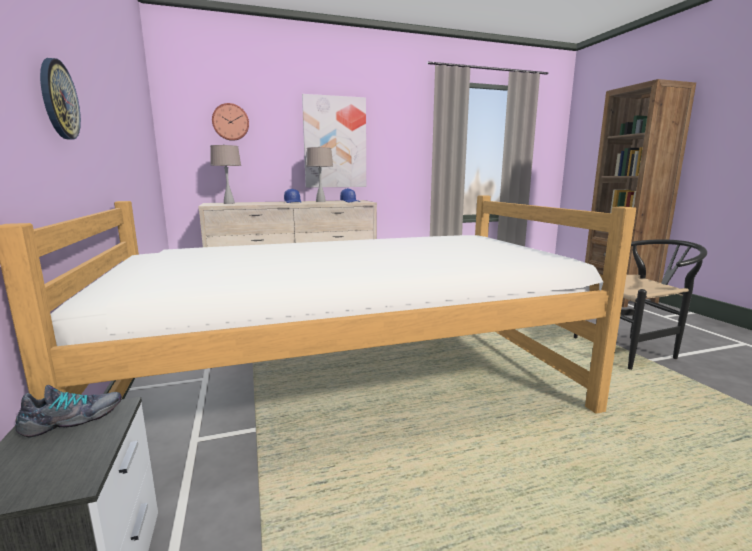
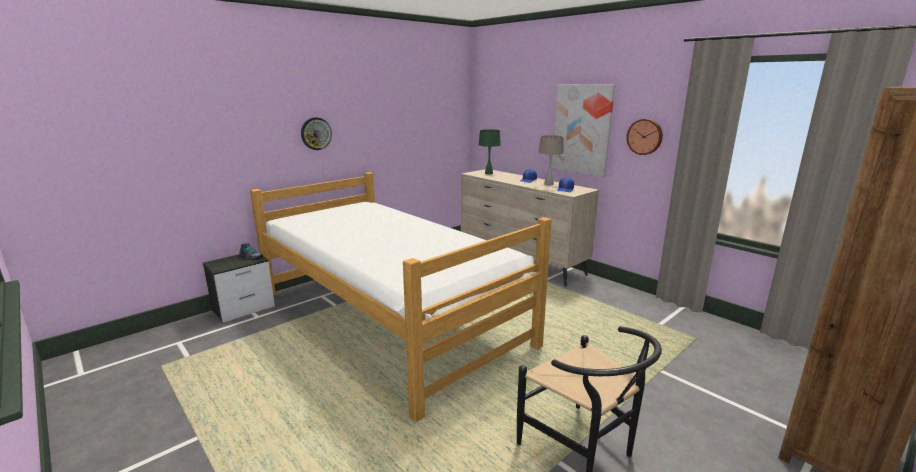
camera: 65 degrees right, 5 degrees up
(229, 203) = (488, 173): beige table lamp -> green table lamp
(230, 122) = (510, 109): wall clock -> wall clock (645, 136)

